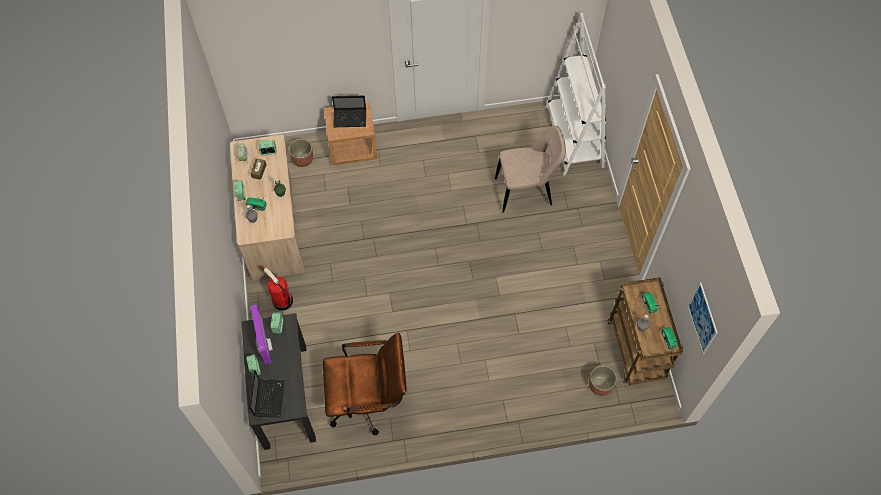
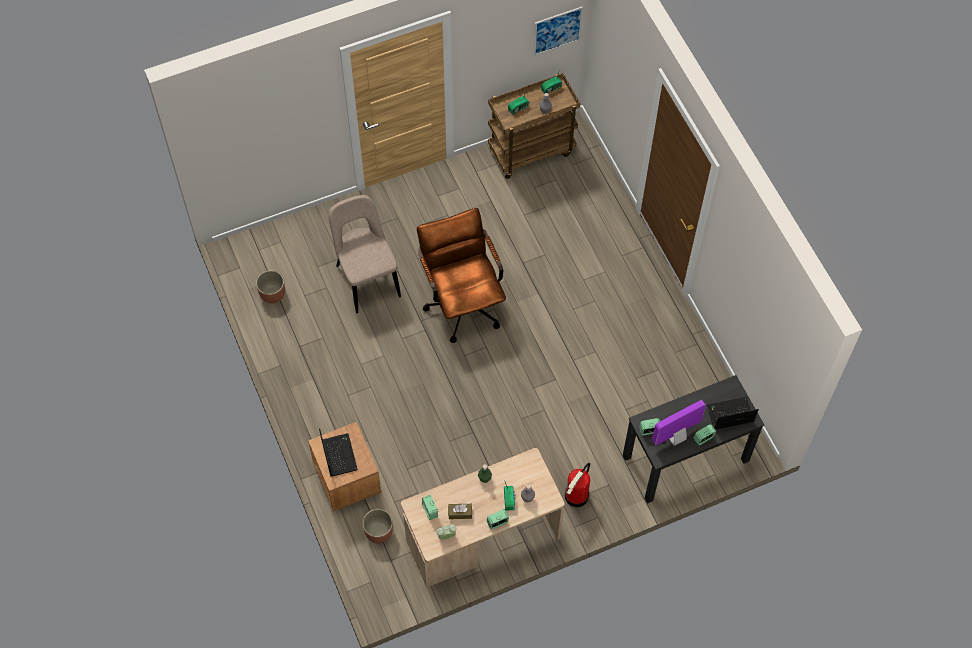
camera: 105 degrees left, 0 degrees up
(369, 400) = (663, 376): brown office chair -> brown office chair (462, 301)
(574, 137) = (280, 244): white bookcase -> none
(600, 385) = (579, 175): planter -> planter (272, 294)

